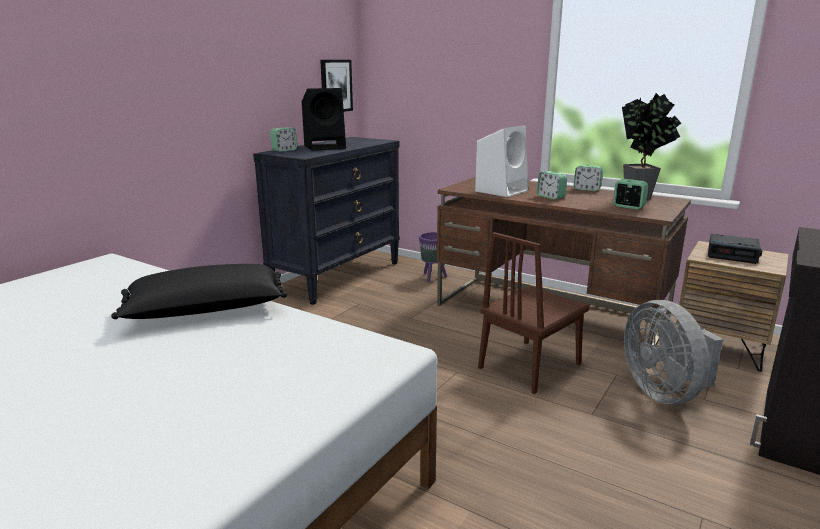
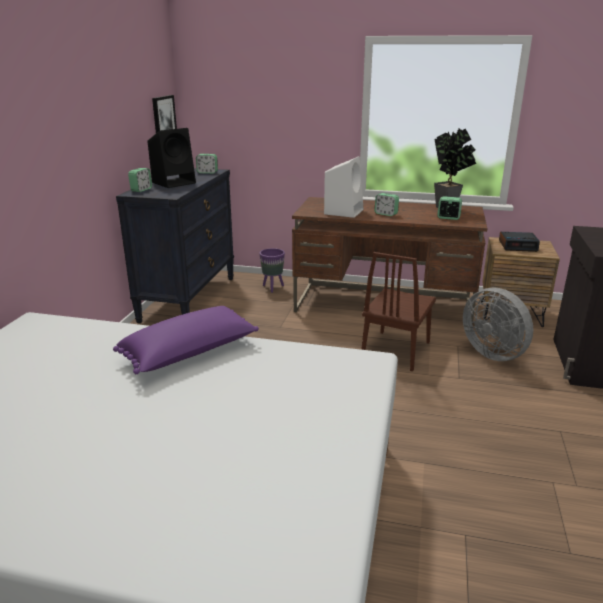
camera: 20 degrees left, 5 degrees up
(206, 312) = (190, 354): black pillow -> purple pillow
(587, 189) = (404, 204): alarm clock -> alarm clock (207, 172)

